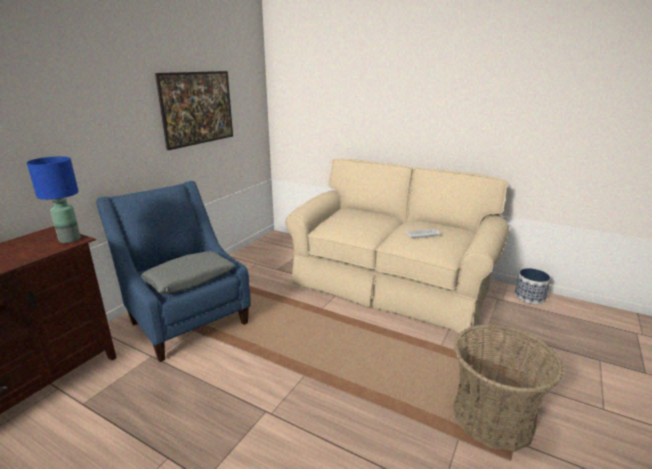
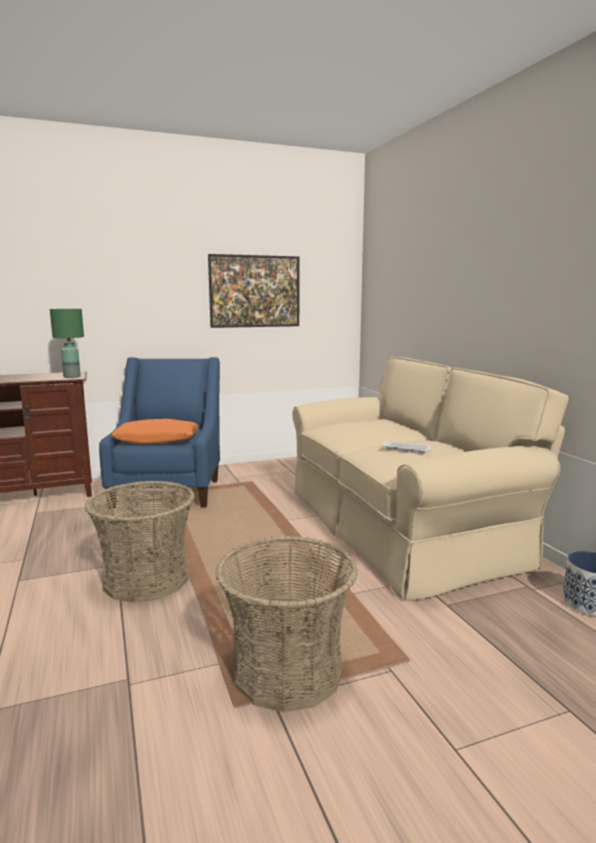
camera: 40 degrees right, 10 degrees down
(69, 240) = (71, 377): blue table lamp -> green table lamp
(190, 279) = (157, 440): grey pillow -> orange pillow
(311, 409) = (146, 579): none -> basket

